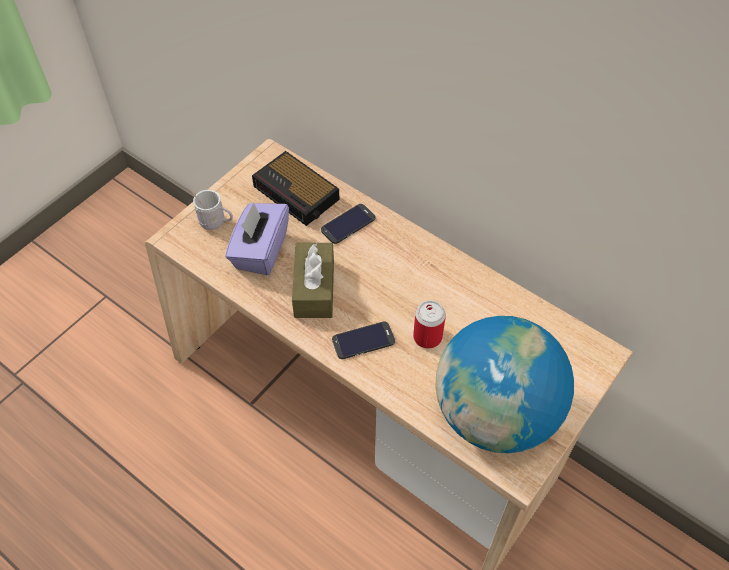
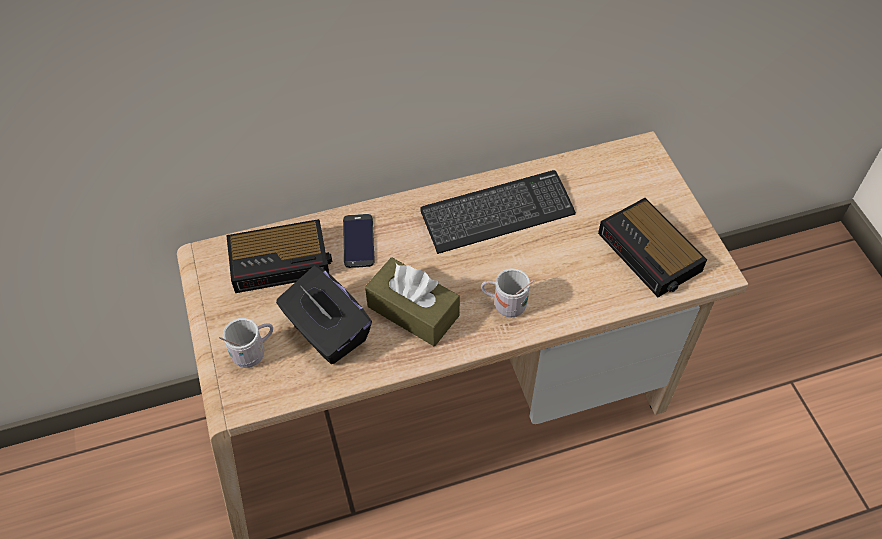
camera: 55 degrees left, 0 degrees up
(260, 251) = (326, 332): purple tissue box -> black tissue box
(363, 340) = (504, 305): phone -> white mug
(427, 337) = (538, 254): can -> none
(444, 290) = (497, 214): none -> keyboard
(495, 414) = (651, 253): globe -> alarm clock

